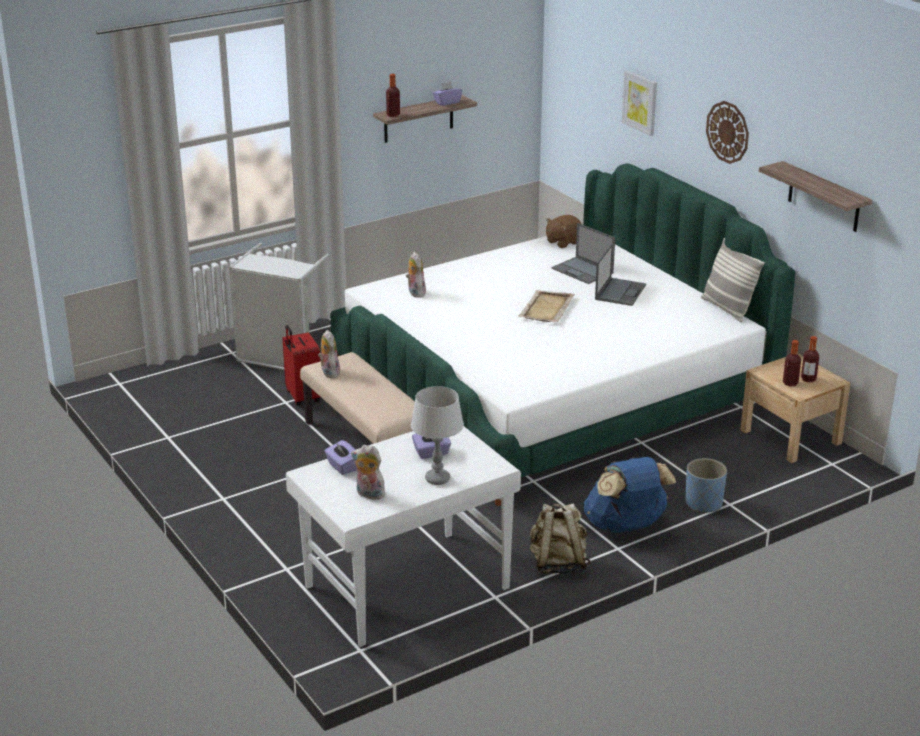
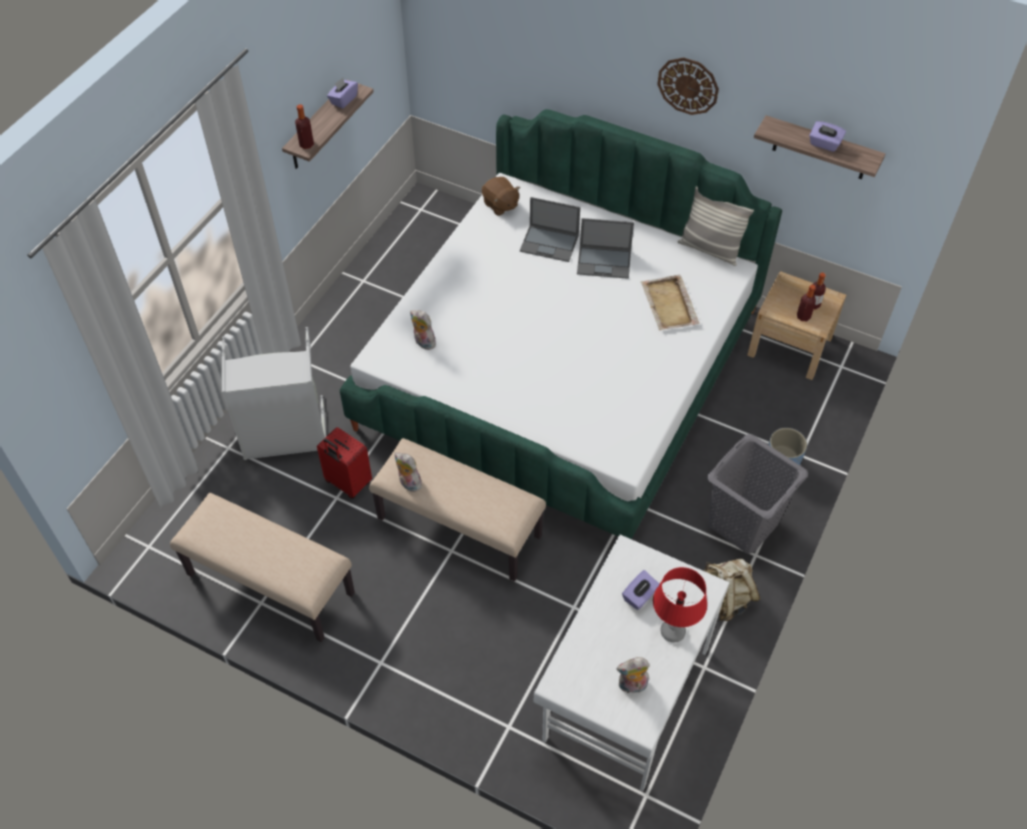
camera: 30 degrees left, 25 degrees up
(184, 430) = (269, 584): none -> beige bench
(342, 466) = (578, 658): purple tissue box -> purple tissue box (824, 144)
(437, 479) = (672, 631): grey table lamp -> red table lamp
(546, 309) = (559, 316): beige tray -> beige tray (669, 305)
(563, 242) = (500, 205): brown plush toy -> brown plush toy turned 60 degrees counterclockwise
(620, 292) = (604, 262): laptop -> laptop turned 105 degrees clockwise
(625, 527) = (743, 524): blue backpack -> grey laundry basket
(640, 102) = (557, 52): picture -> none

